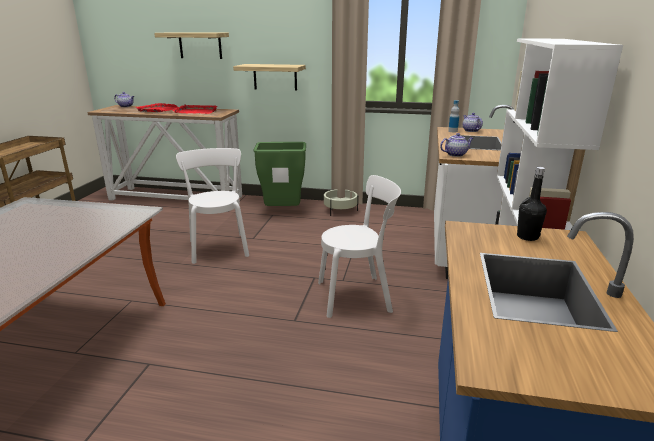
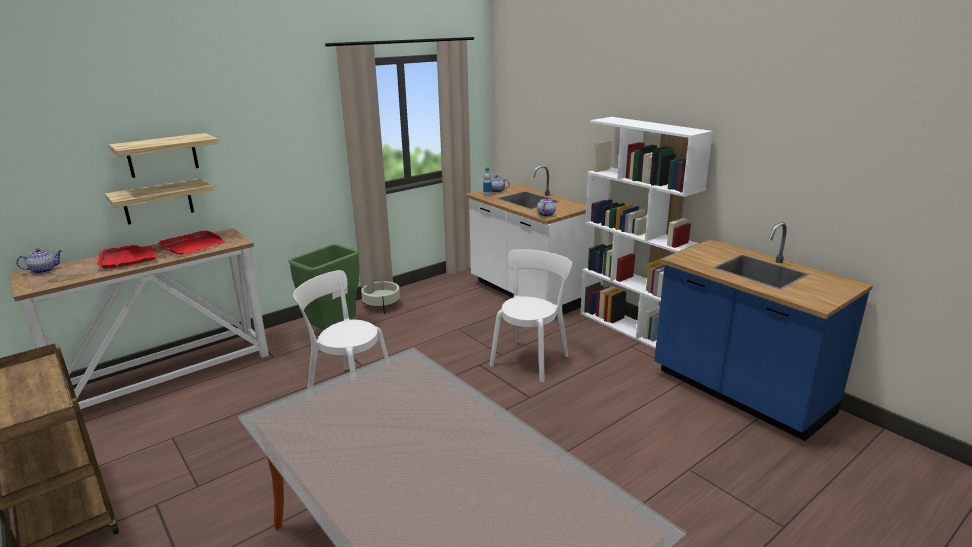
camera: 50 degrees left, 0 degrees up
(275, 77) = (274, 177): shelf -> shelf (158, 201)
(527, 237) = (705, 251): black bottle -> none

